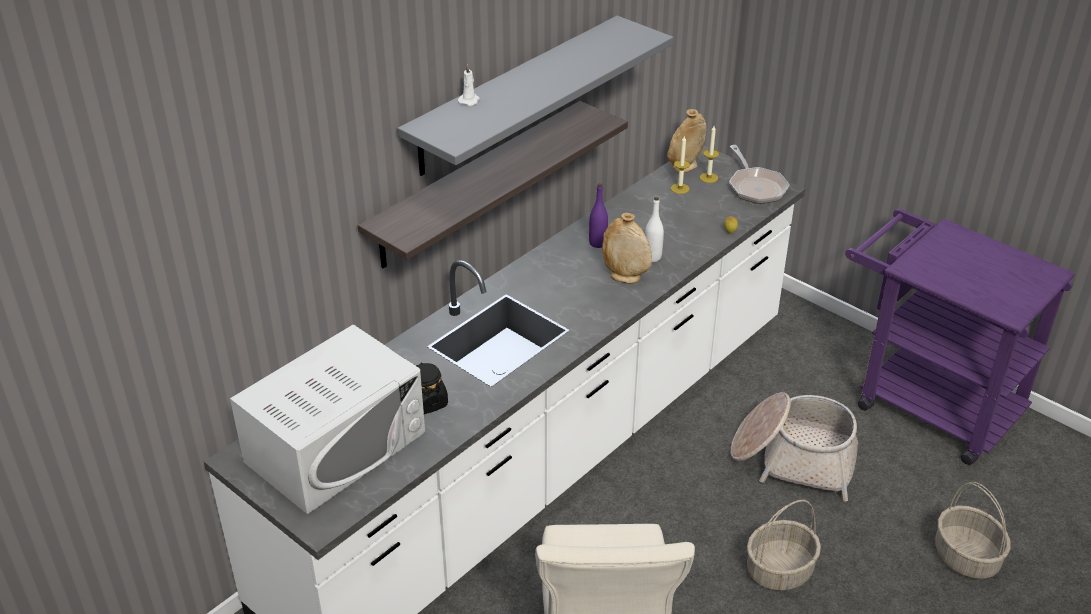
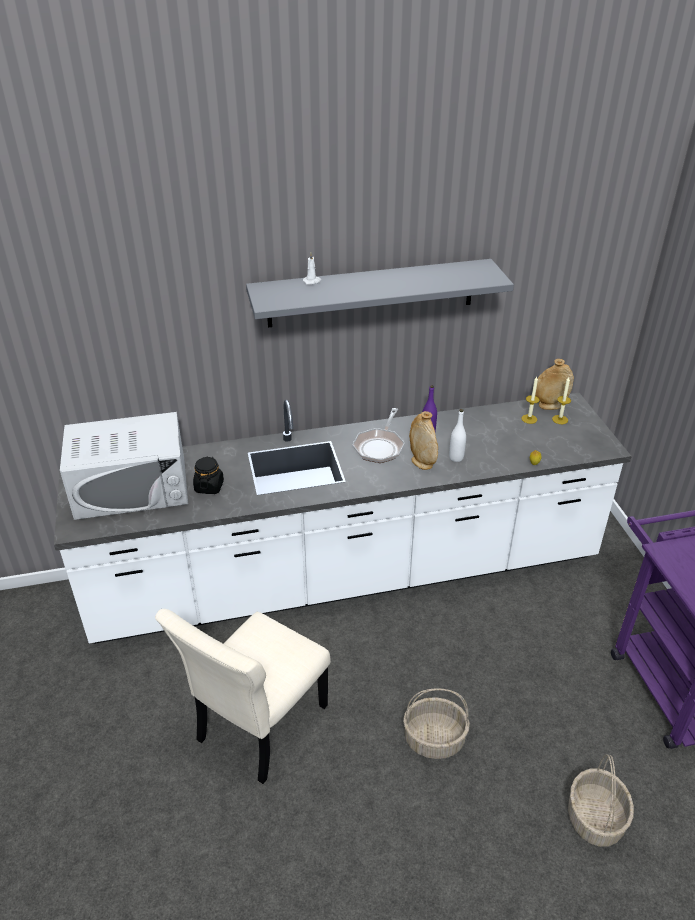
camera: 35 degrees right, 0 degrees up
(477, 184) = (328, 351): shelf -> none
(755, 187) = (590, 439): frying pan -> frying pan (380, 446)
(793, 458) = (521, 665): basket -> none

